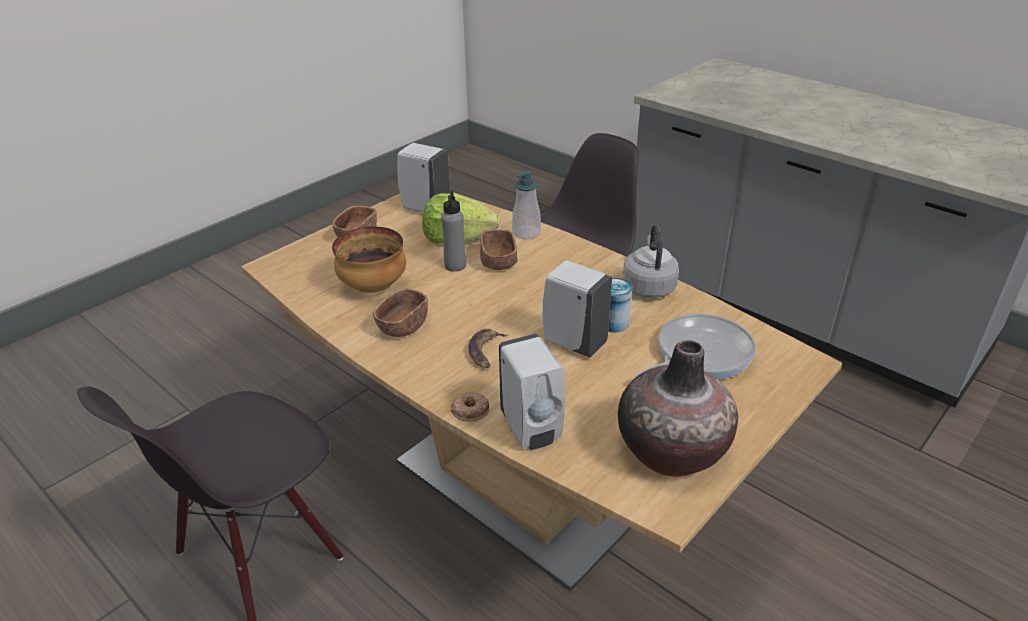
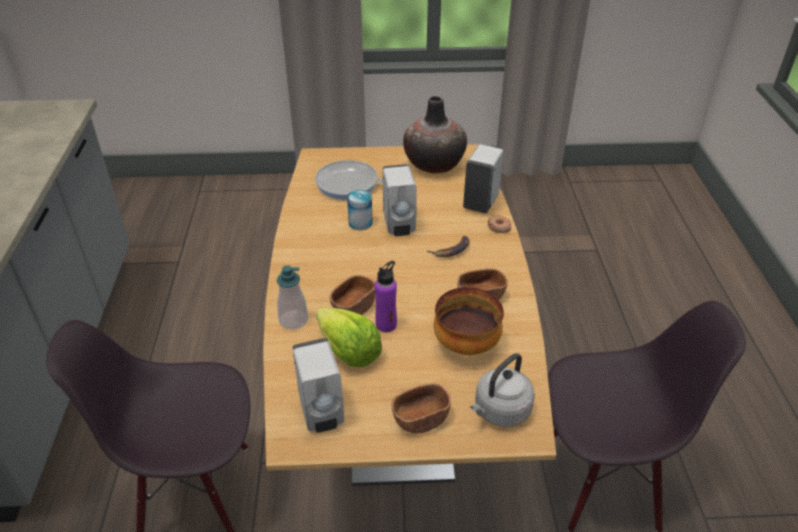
camera: 135 degrees left, 5 degrees up
(455, 265) = (386, 324): grey bottle -> purple bottle
(648, 286) = (302, 228): grey kettle -> grey kettle (500, 411)

